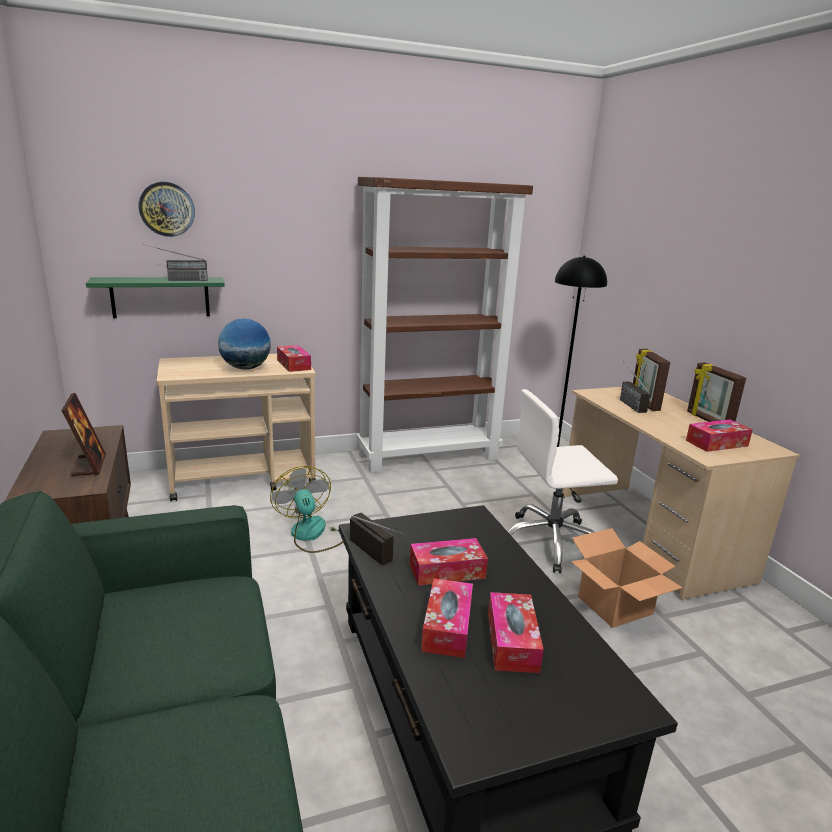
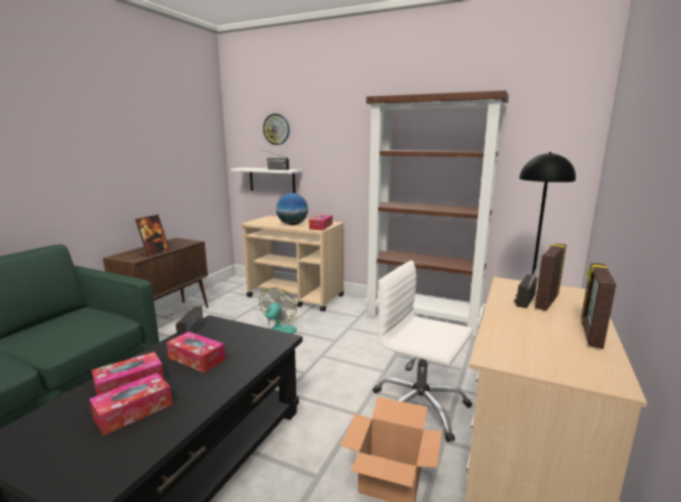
camera: 45 degrees right, 5 degrees down
(160, 297) = (272, 180): green shelf -> white shelf
(716, 443) = (541, 352): tissue box -> none

